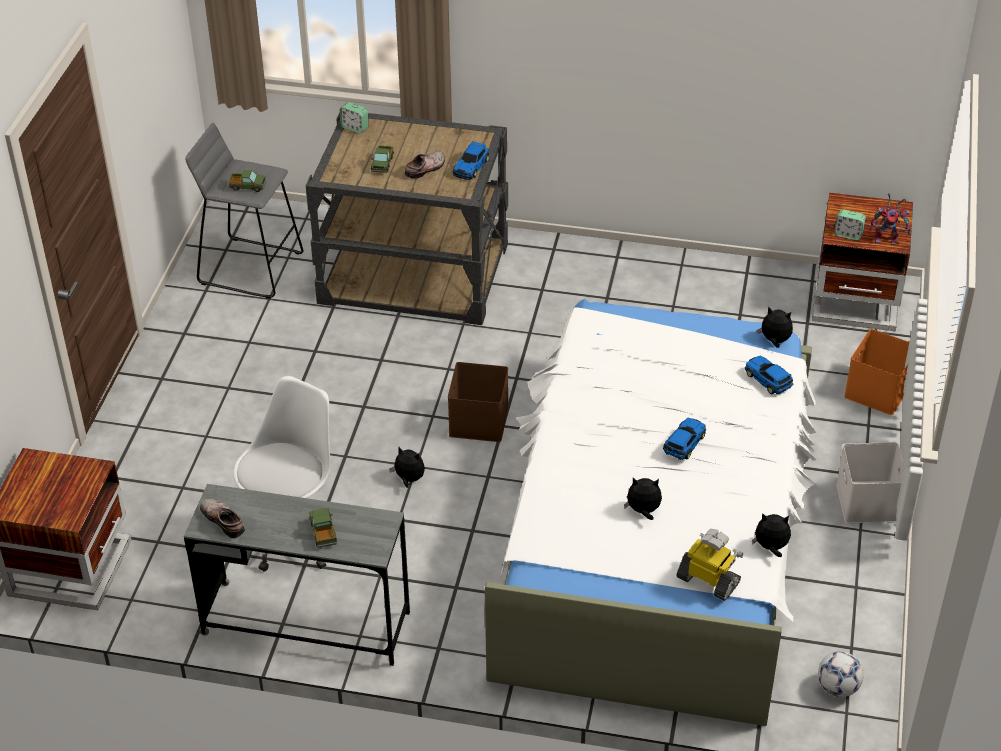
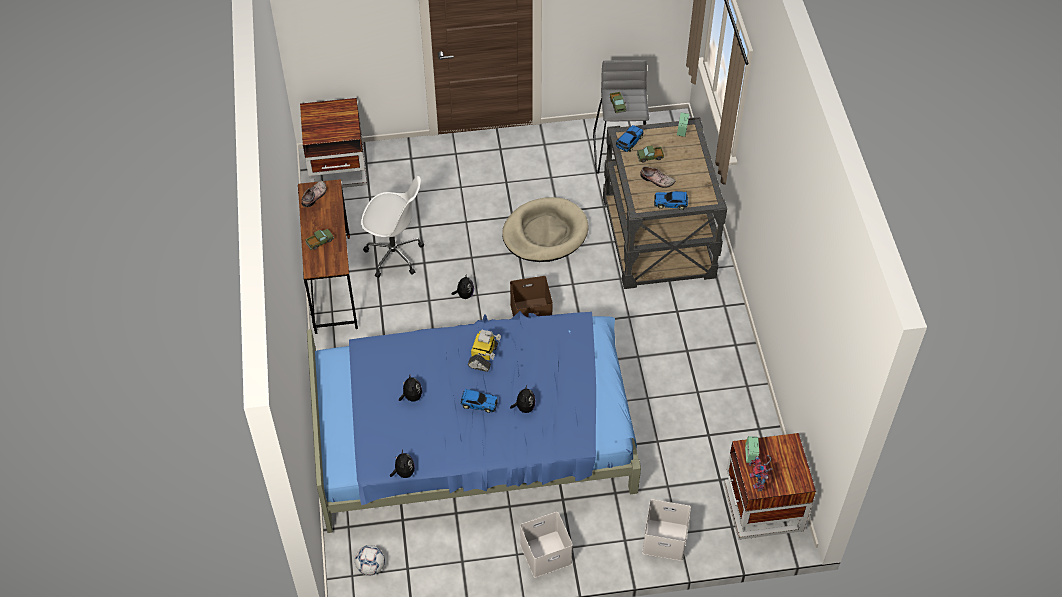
camera: 70 degrees right, 10 degrees up
(306, 623) = (332, 284): grey desk -> brown desk
(345, 372) = (545, 233): none -> beige dog bed
(657, 525) = (476, 435): white bed -> blue bed
(709, 580) = (364, 445): toy robot -> toy robot (484, 357)
(768, 380) = (561, 437): toy car -> toy car (629, 141)
(774, 341) = (609, 434): plush toy -> plush toy (524, 407)
(878, 392) = (663, 540): orange storage box -> white storage box

